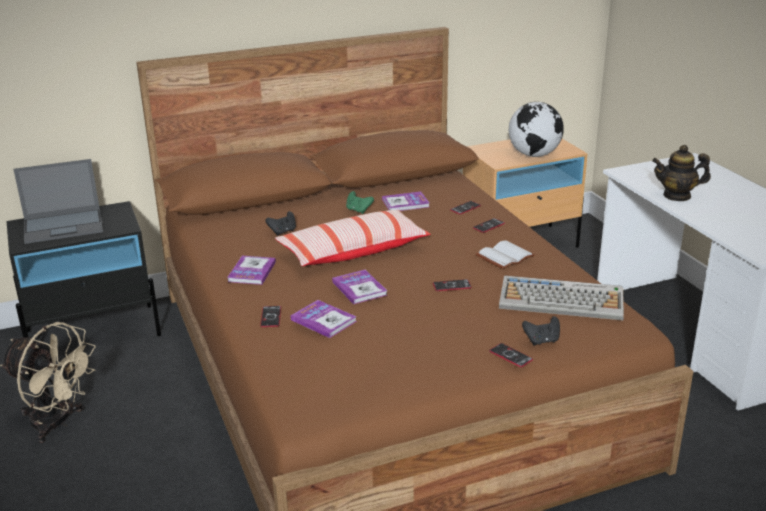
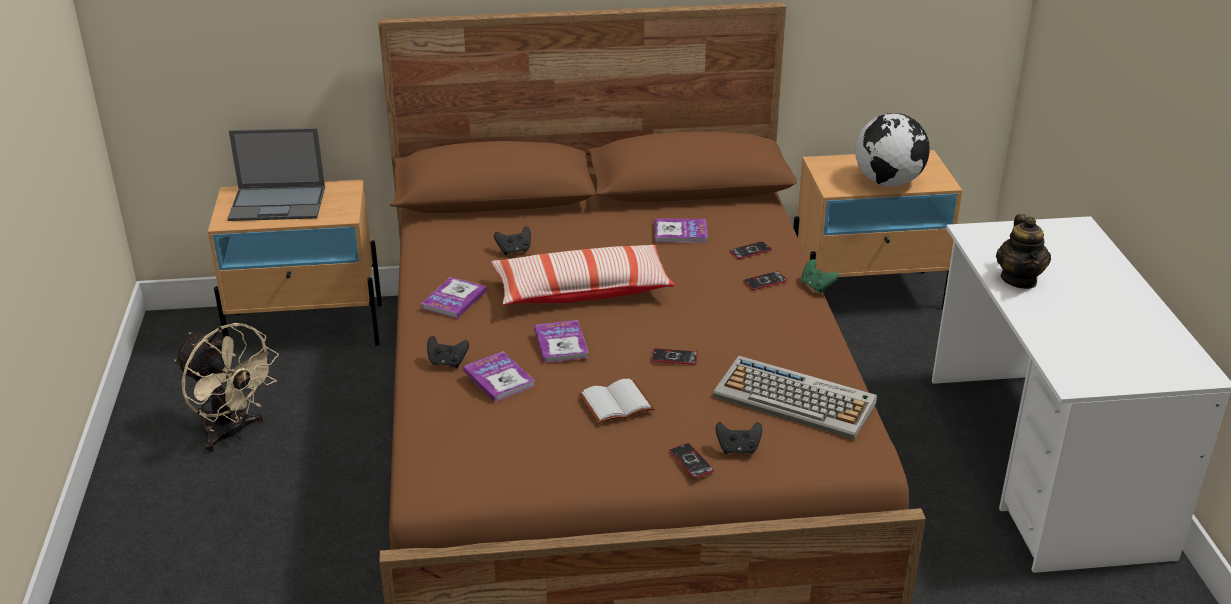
camera: 15 degrees right, 5 degrees up
(94, 333) = (307, 329): black nightstand -> beige nightstand
(271, 317) = (447, 362): phone -> black game controller
(358, 210) = (618, 234): green game controller -> green game controller (816, 286)
(504, 256) = (760, 327): white book -> white book (616, 402)
(677, 196) = (1019, 279): teapot -> teapot turned 105 degrees counterclockwise

